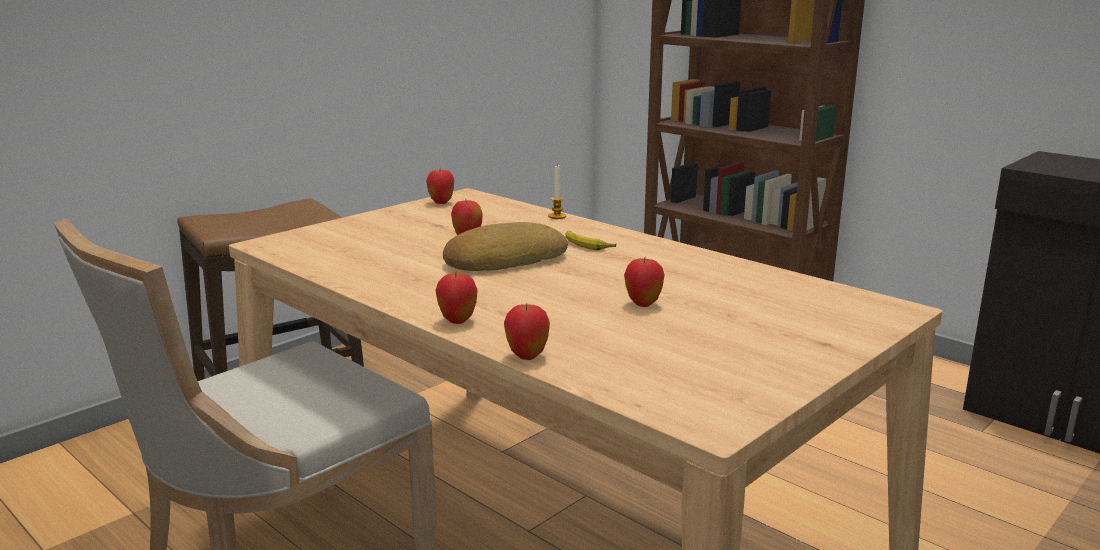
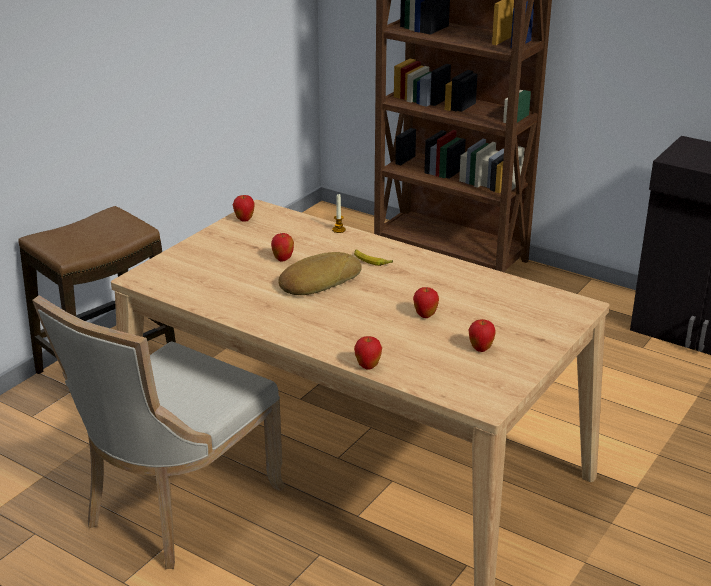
camera: 10 degrees left, 10 degrees up
(457, 321) = (312, 341): apple -> apple (480, 349)

